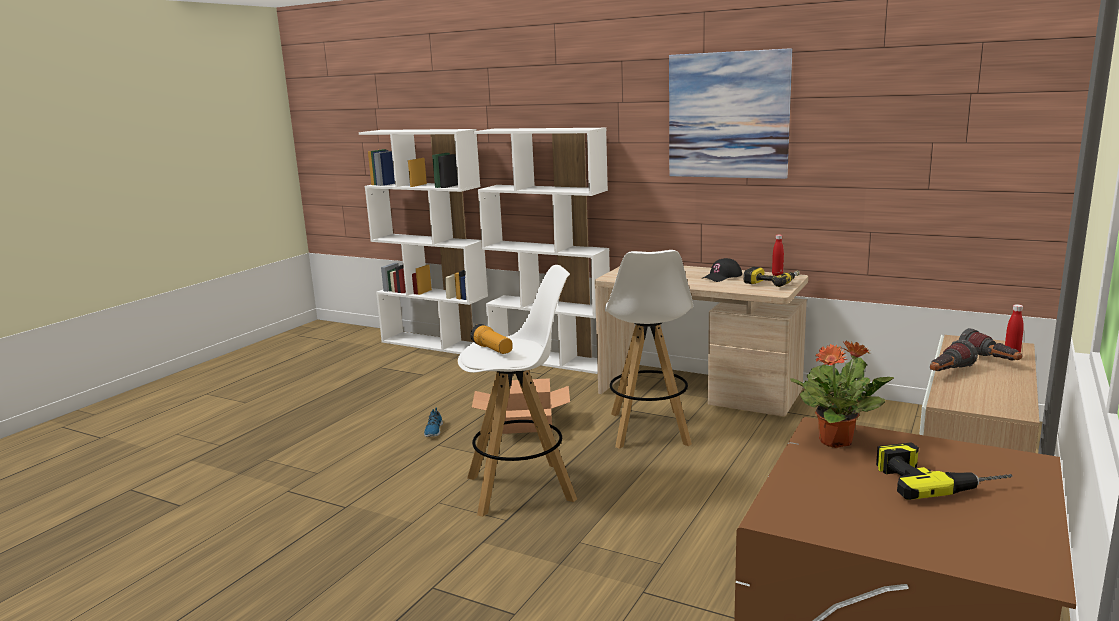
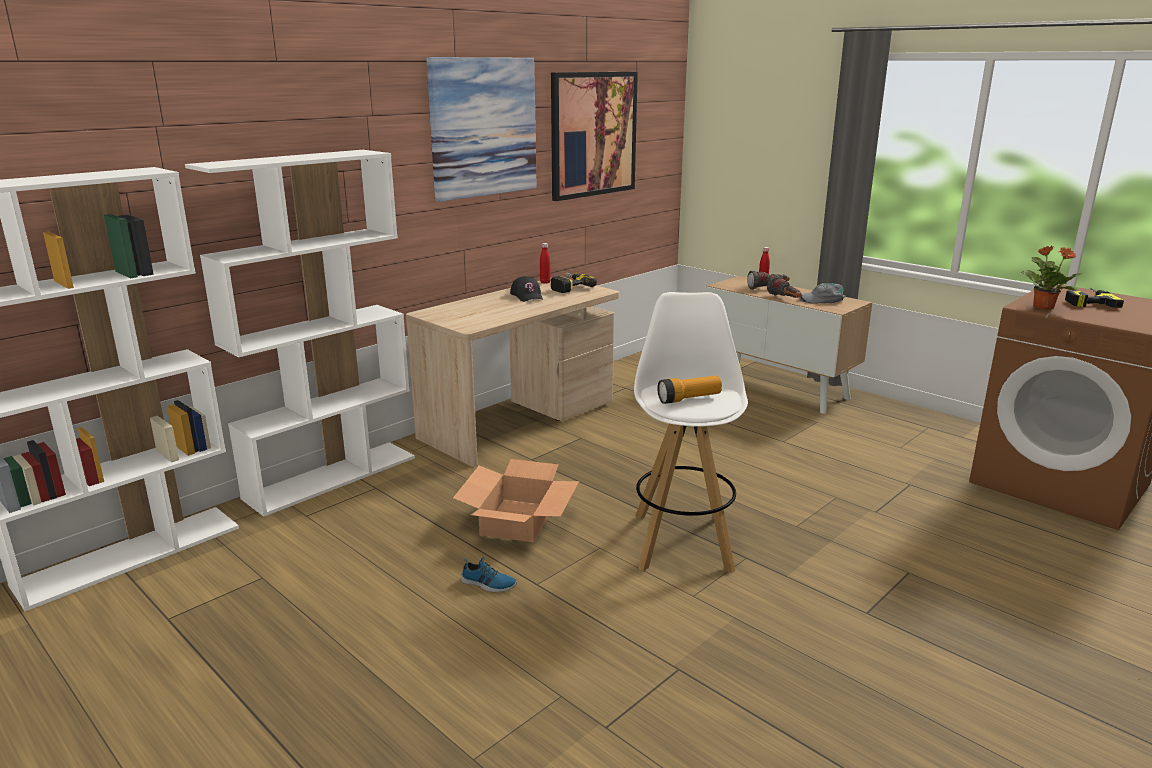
camera: 75 degrees left, 5 degrees up
(649, 429) = (588, 458): white stool -> none
(887, 129) = (593, 134): none -> picture
(988, 392) = (822, 299): none -> grey cap

